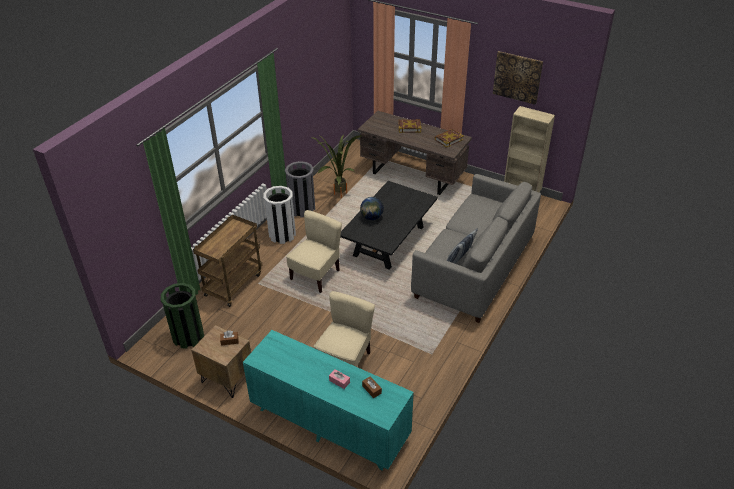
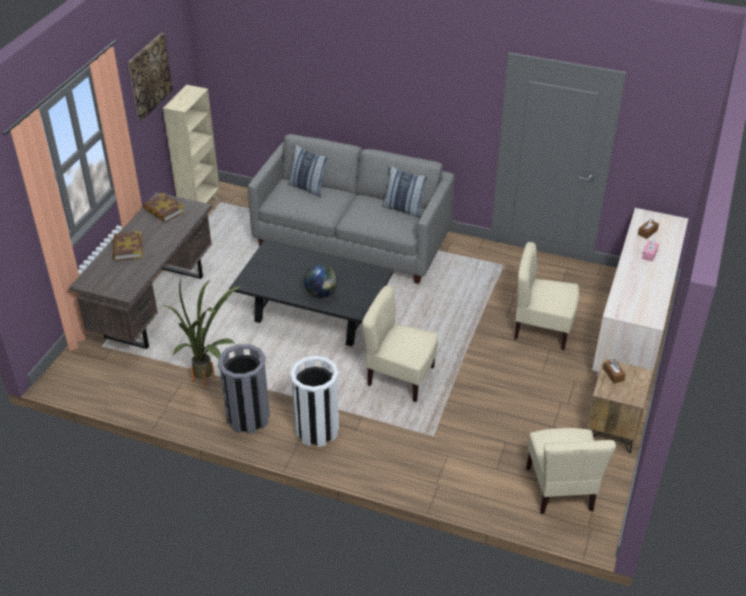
camera: 100 degrees left, 0 degrees up
(188, 336) = (560, 489): green trash can -> beige chair
(233, 284) = (441, 464): brown cart -> none
(329, 424) = (633, 329): turquoise dresser -> beige dresser
(492, 214) = (308, 188): none -> pillow

